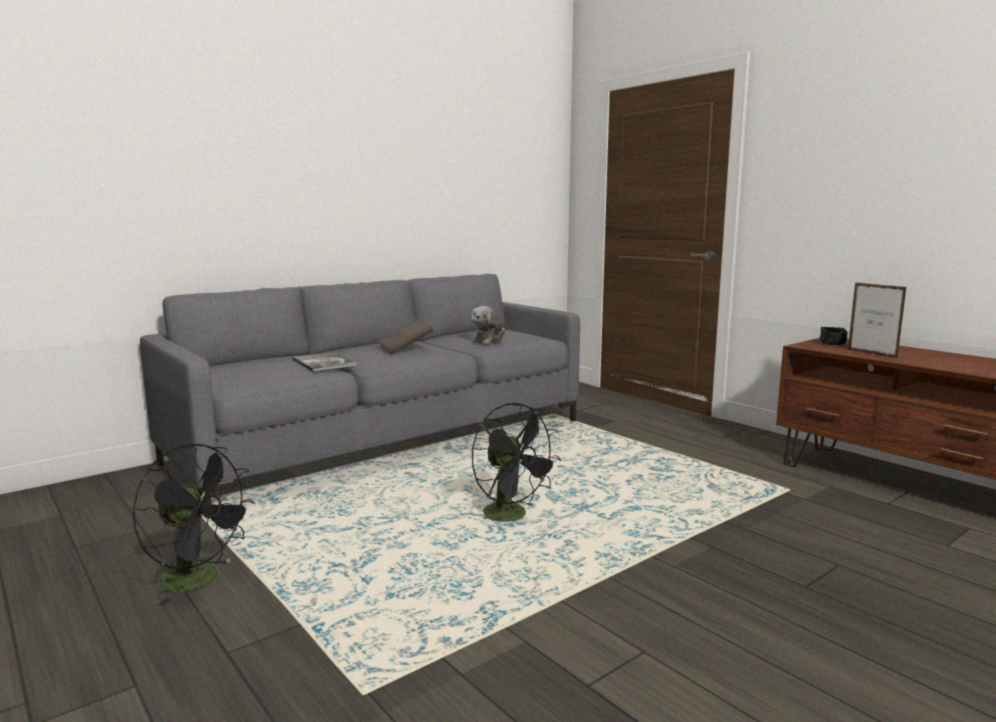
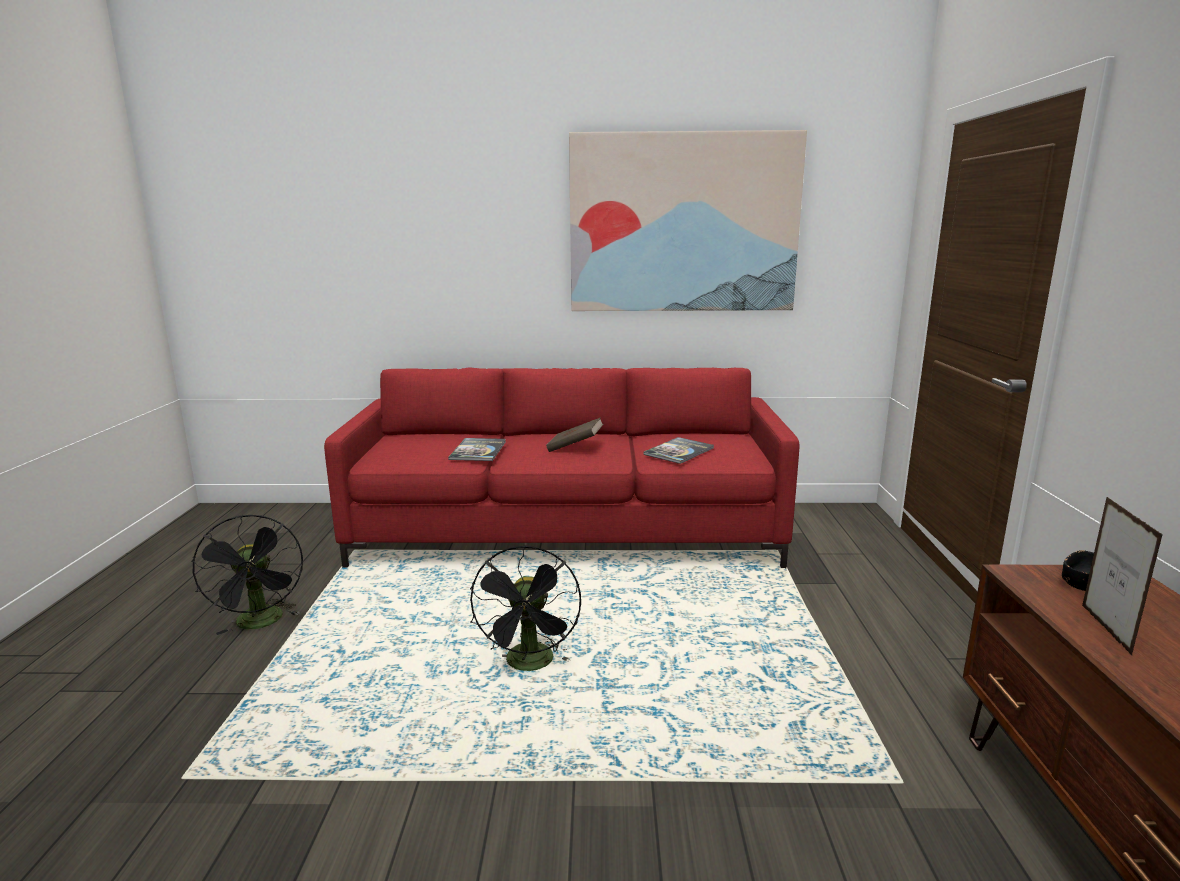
camera: 40 degrees right, 5 degrees up
(386, 442) = (566, 535): grey sofa -> red sofa
(430, 152) = (683, 224): none -> picture
(489, 340) = (679, 451): plush toy -> book

